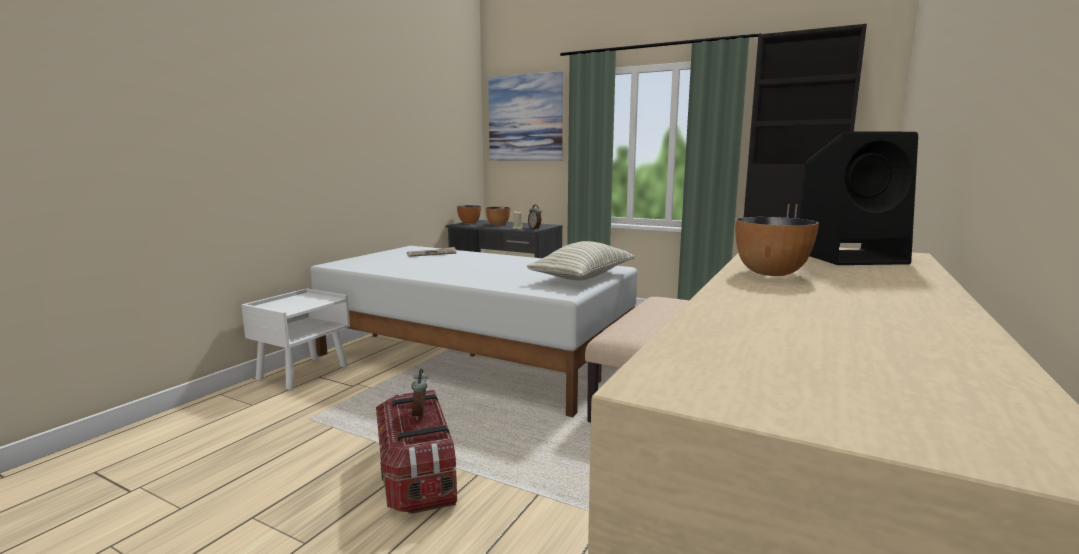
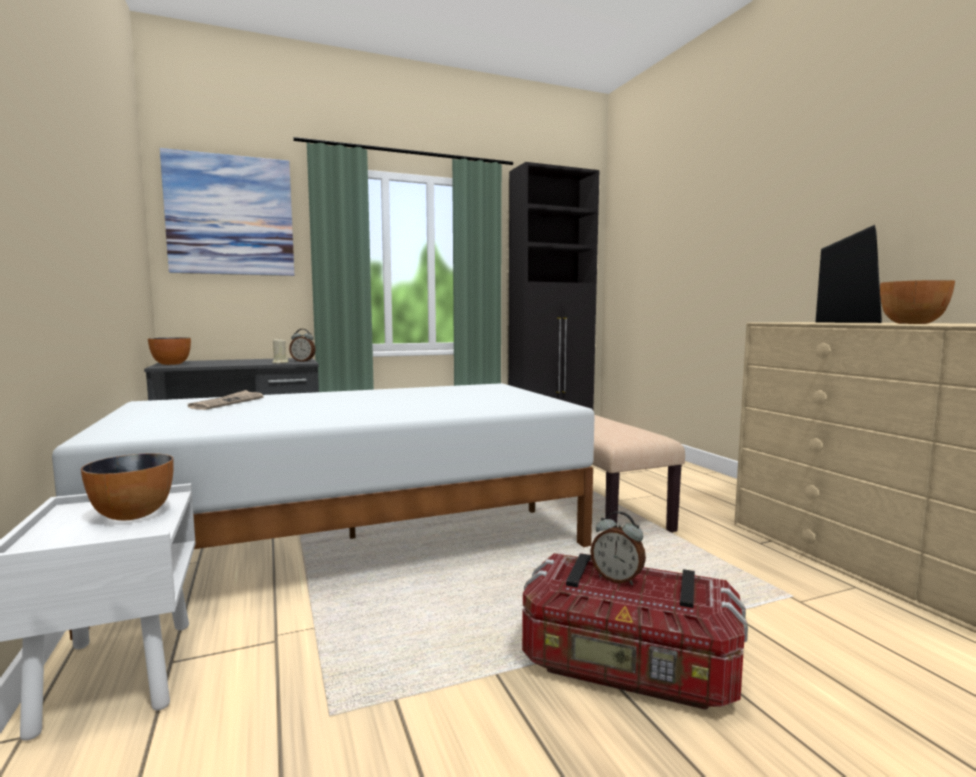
camera: 50 degrees left, 5 degrees down
(498, 225) = (229, 362): bowl -> bowl (132, 515)
(583, 277) = (510, 394): pillow -> none

